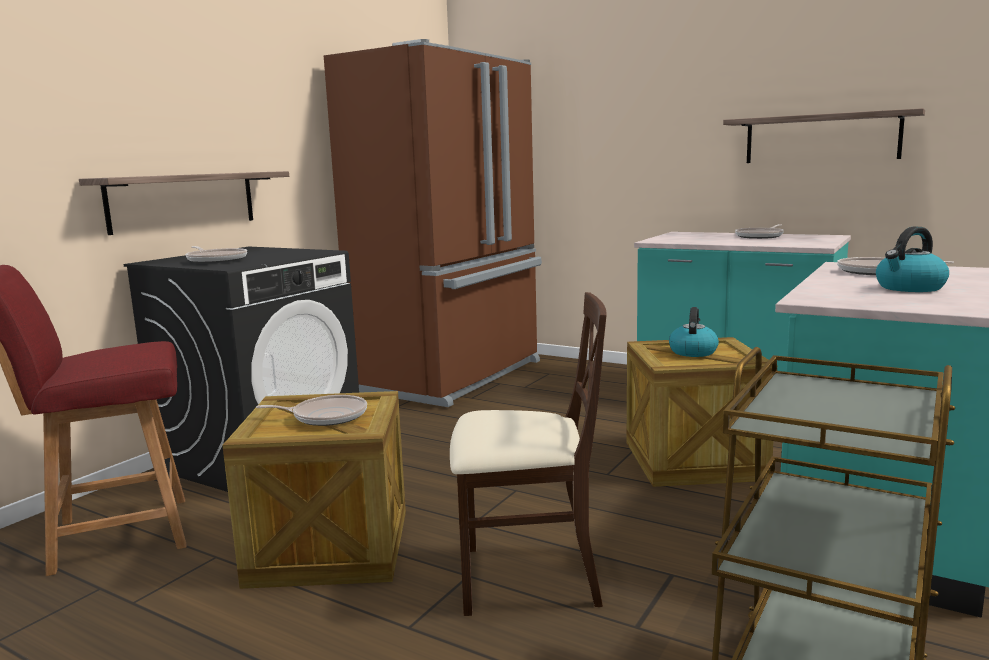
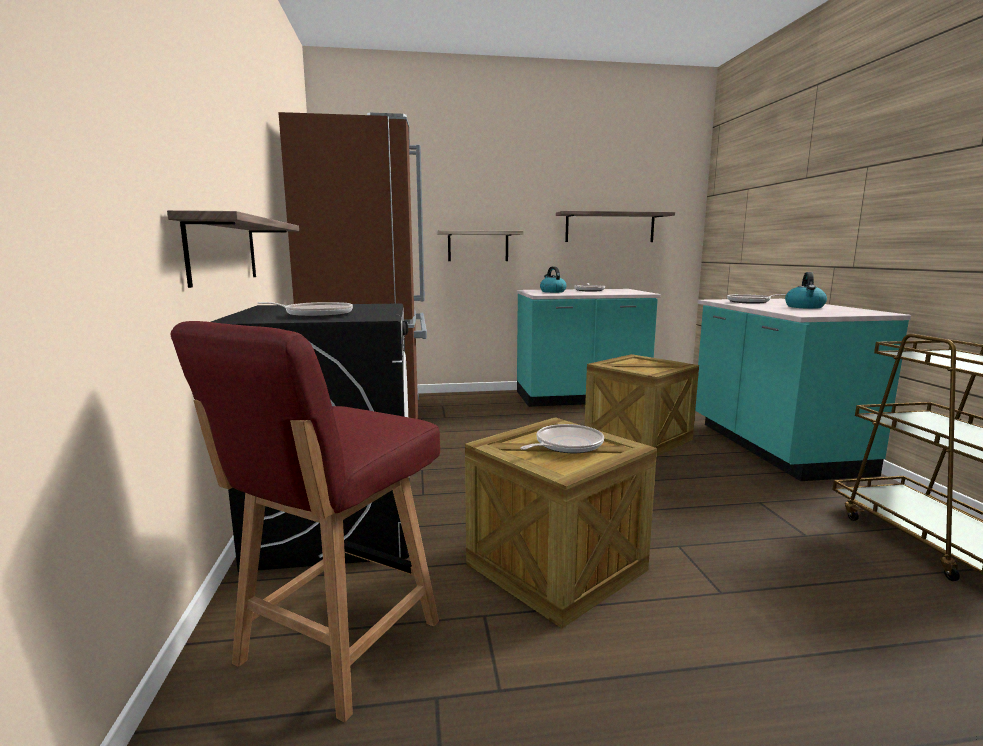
camera: 40 degrees left, 0 degrees up
(527, 577) = (708, 533): beige chair -> none
(624, 172) = (478, 246): none -> shelf
(692, 352) = (638, 364): kettle -> kettle (552, 291)

